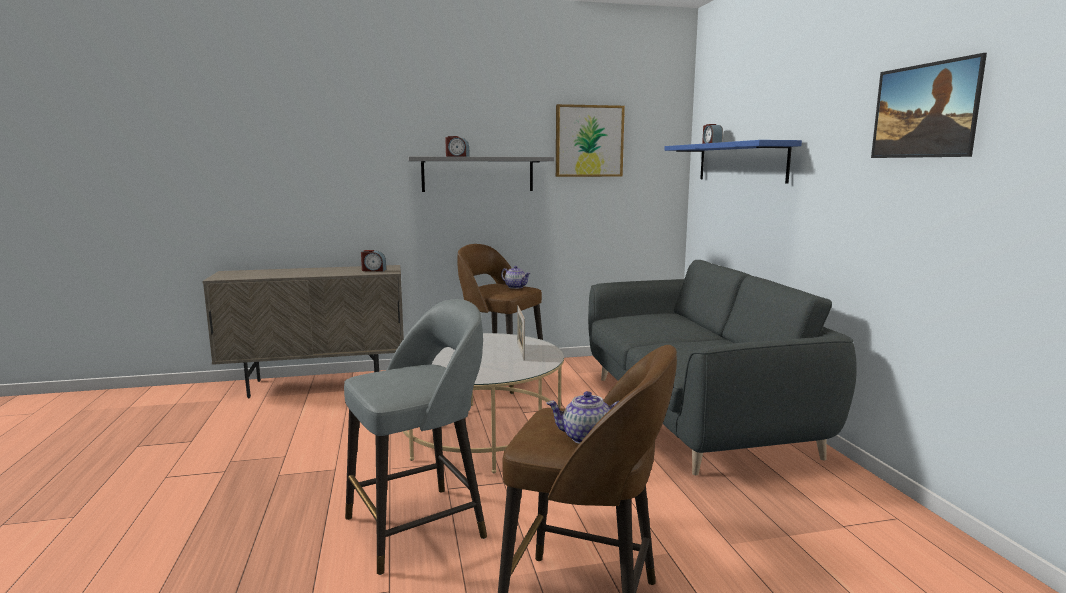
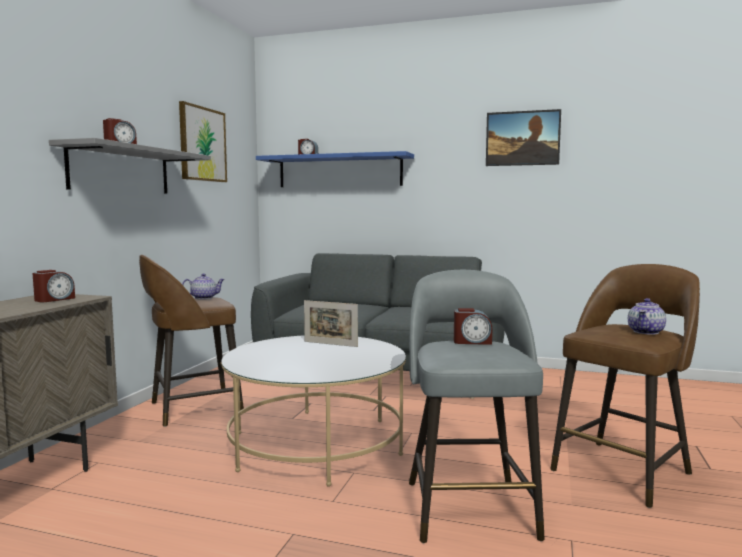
camera: 60 degrees left, 5 degrees down
(435, 374) = (472, 342): none -> alarm clock

